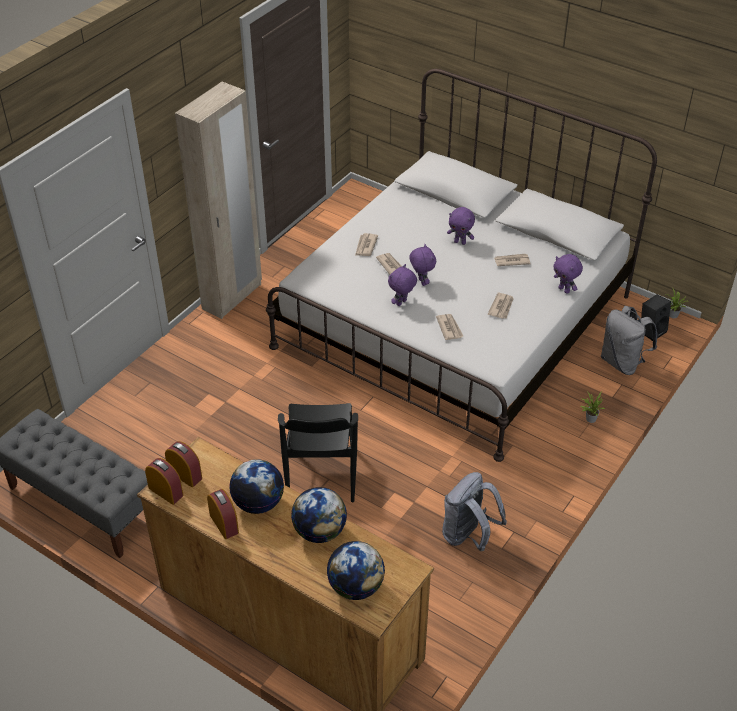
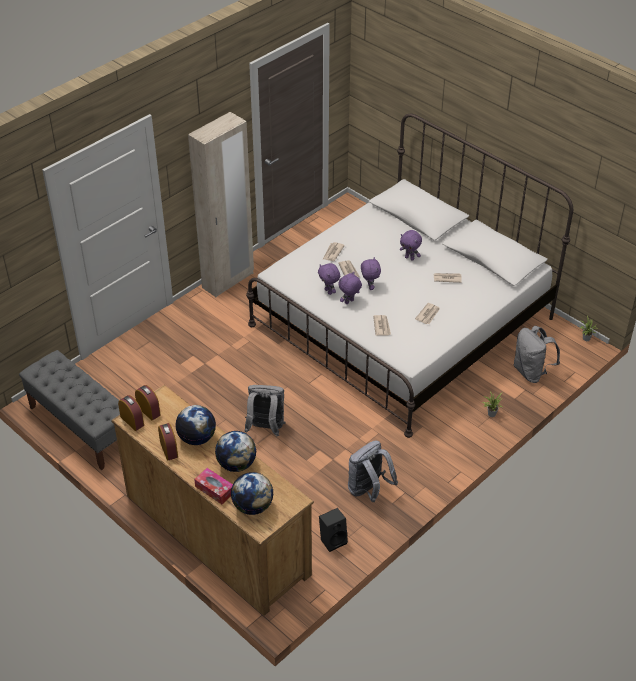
camera: 10 degrees right, 0 degrees up
(299, 571) = (214, 489): none -> tissue box
(321, 474) = (265, 428): black chair -> grey backpack
(564, 290) = (483, 307): purple plush toy -> purple plush toy (329, 291)
(651, 330) = (564, 349): black speaker -> black speaker (333, 540)

